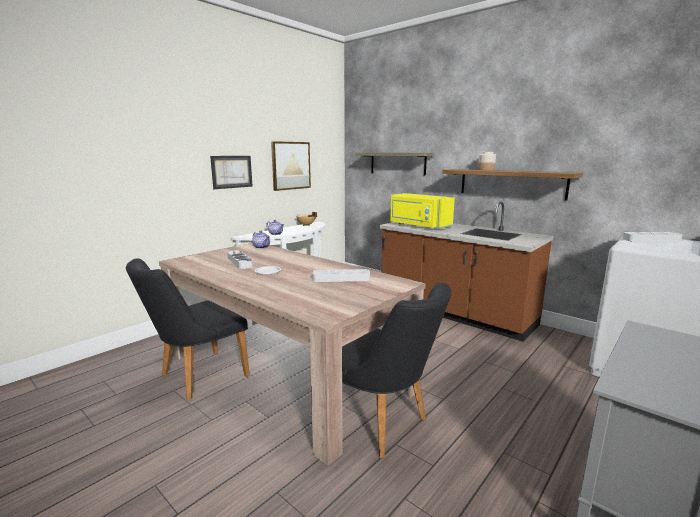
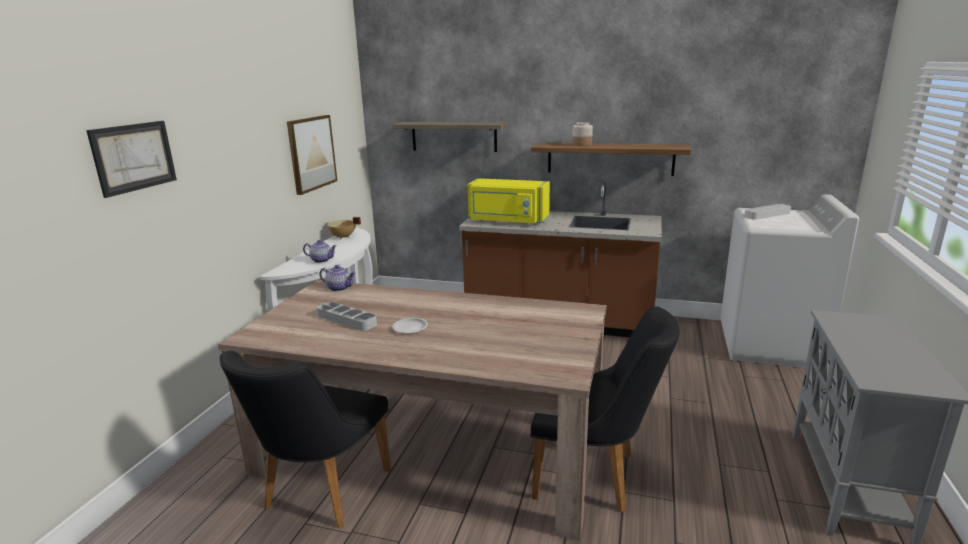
camera: 25 degrees left, 5 degrees up
(232, 171) = (247, 177): picture -> picture (134, 157)
(341, 279) = (513, 319): grey tray -> none

